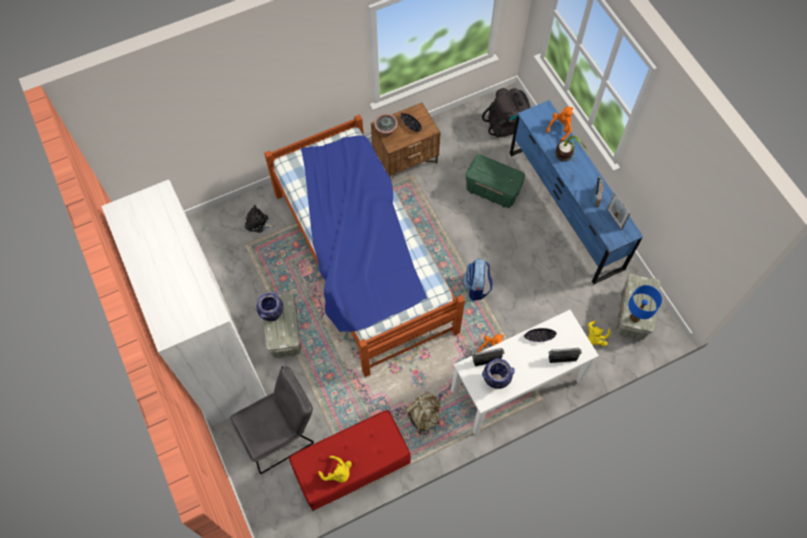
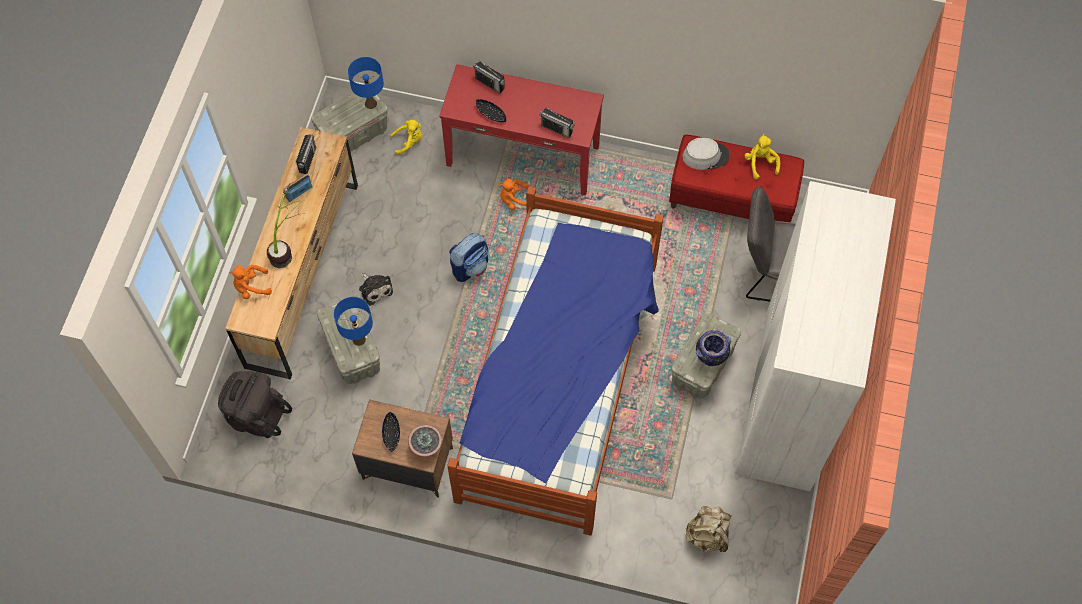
camera: 140 degrees left, 0 degrees up
(258, 223) = (637, 513): plush toy -> plush toy (375, 289)
(380, 447) = (705, 156): none -> grey hat
(424, 416) = (630, 192): beige backpack -> beige backpack (708, 535)
(486, 175) = (359, 339): none -> blue table lamp
(493, 190) = (352, 351): green storage box -> grey storage box
(495, 381) = (566, 108): vase -> none
(516, 386) = (523, 155): white console table -> red console table
(565, 209) = (303, 274): blue dresser -> brown dresser
(614, 219) = (307, 160): picture frame -> radio

